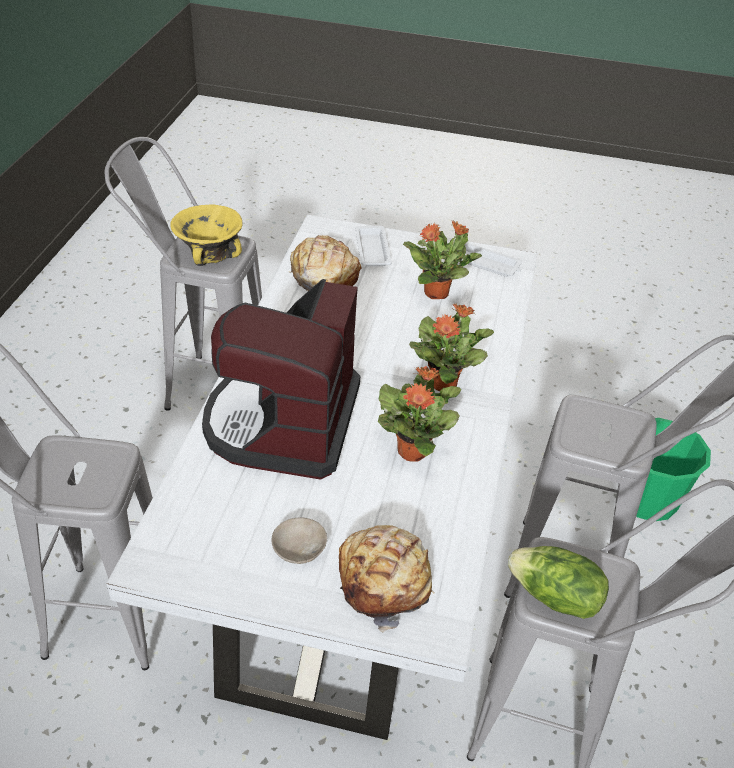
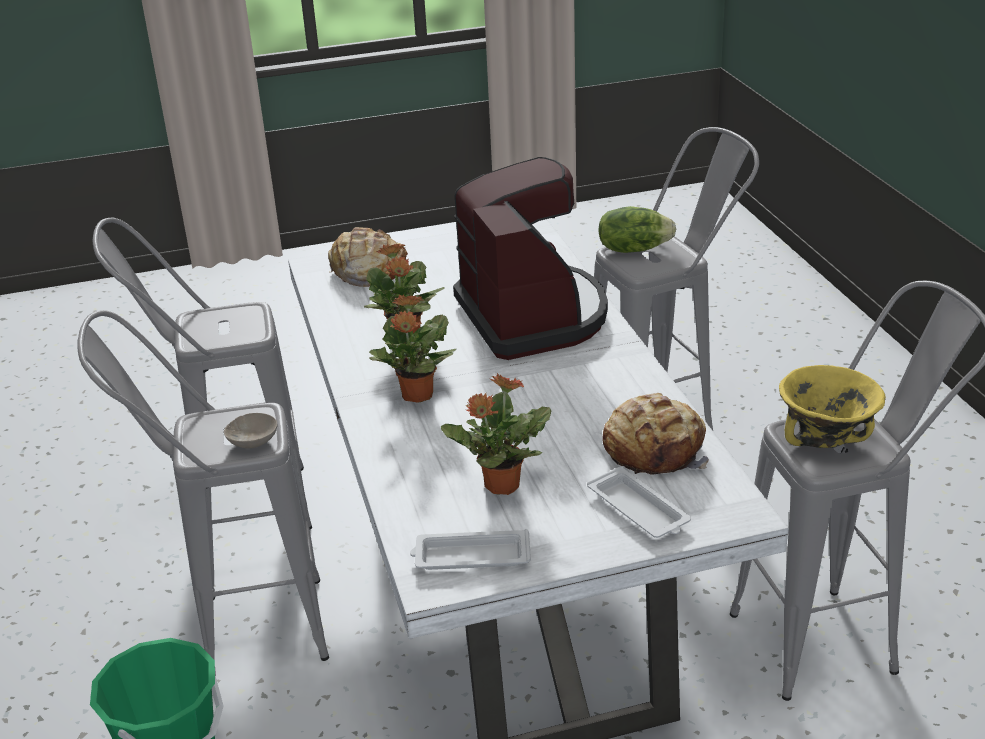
camera: 155 degrees right, 10 degrees down
(299, 548) = (442, 264): beige bowl -> beige bowl (253, 442)
(554, 598) = (241, 314): lettuce -> lettuce (633, 249)

